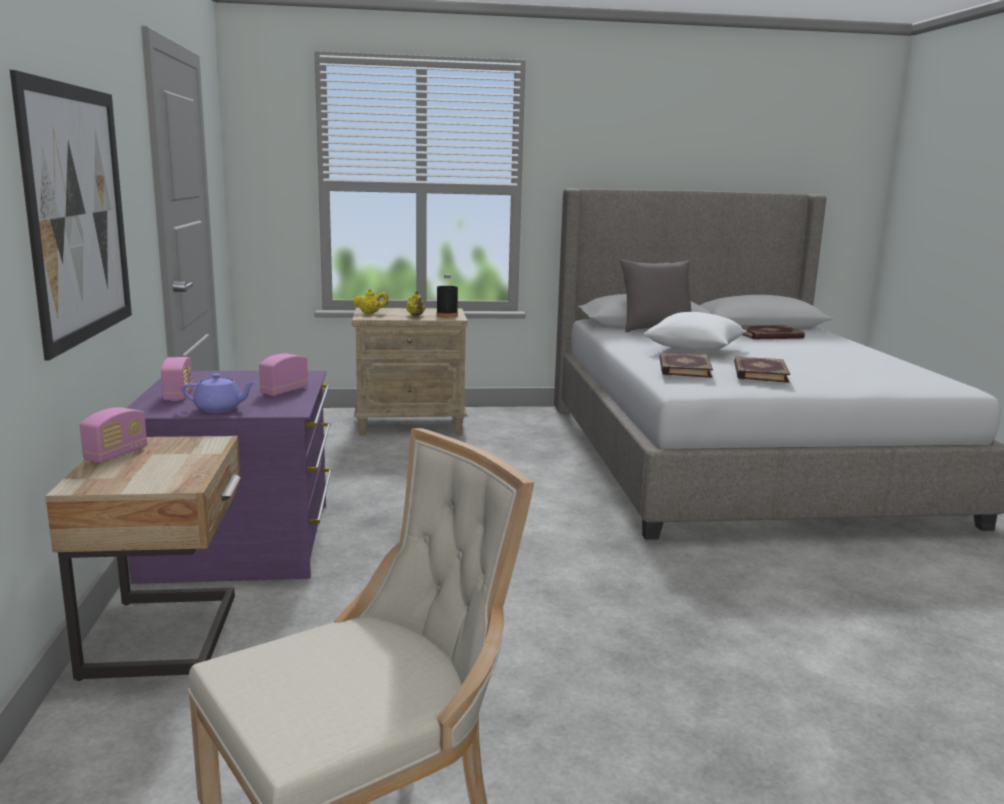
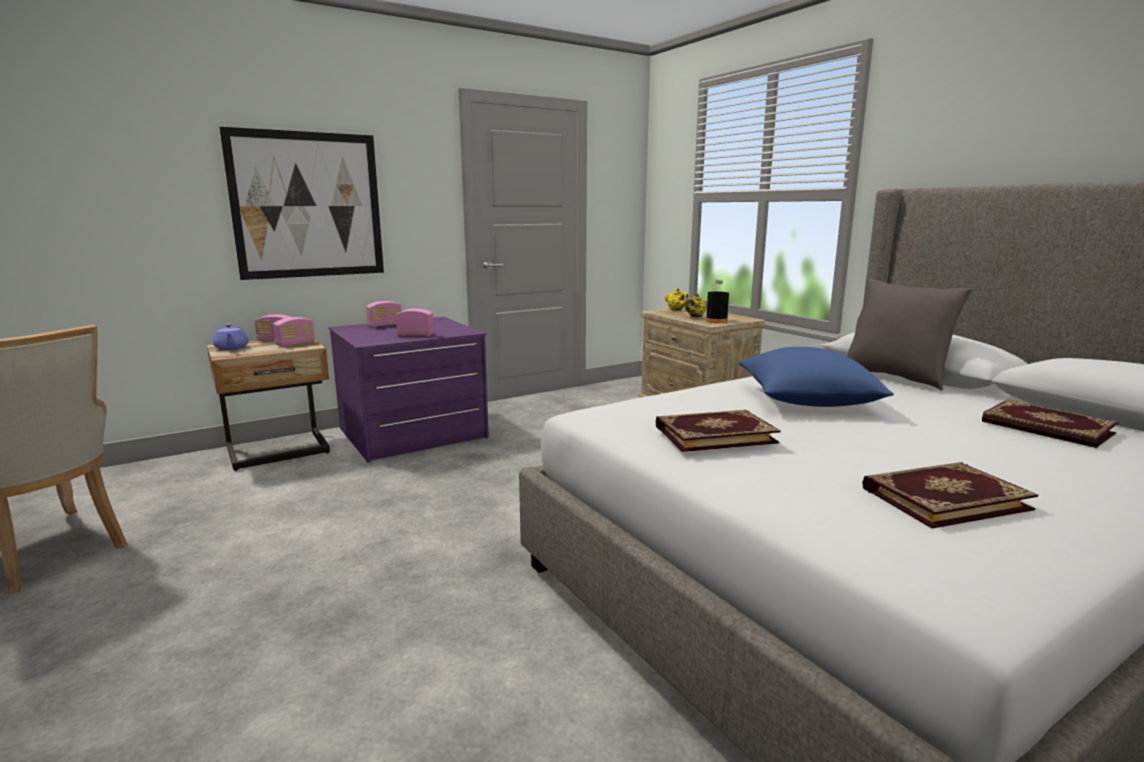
camera: 65 degrees right, 0 degrees up
(173, 447) = (295, 344): none -> radio
(219, 409) = (360, 334): purple teapot -> purple teapot (231, 348)
(683, 368) = (666, 402): book -> book (943, 497)
(695, 350) = (806, 401): white pillow -> blue pillow

